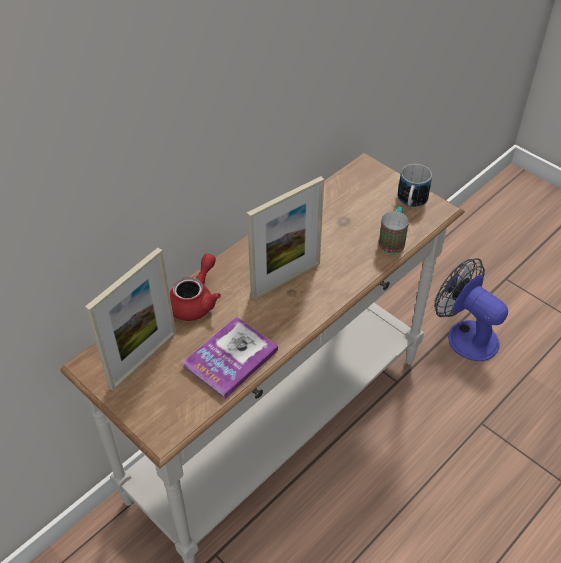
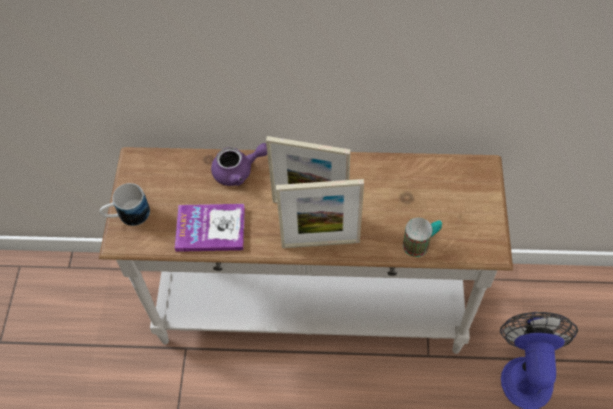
camera: 50 degrees right, 10 degrees up
(143, 360) = (164, 183): picture frame -> picture frame (320, 243)
(196, 301) = (239, 171): red teapot -> purple teapot
(411, 202) = (477, 226): mug -> mug (127, 216)

